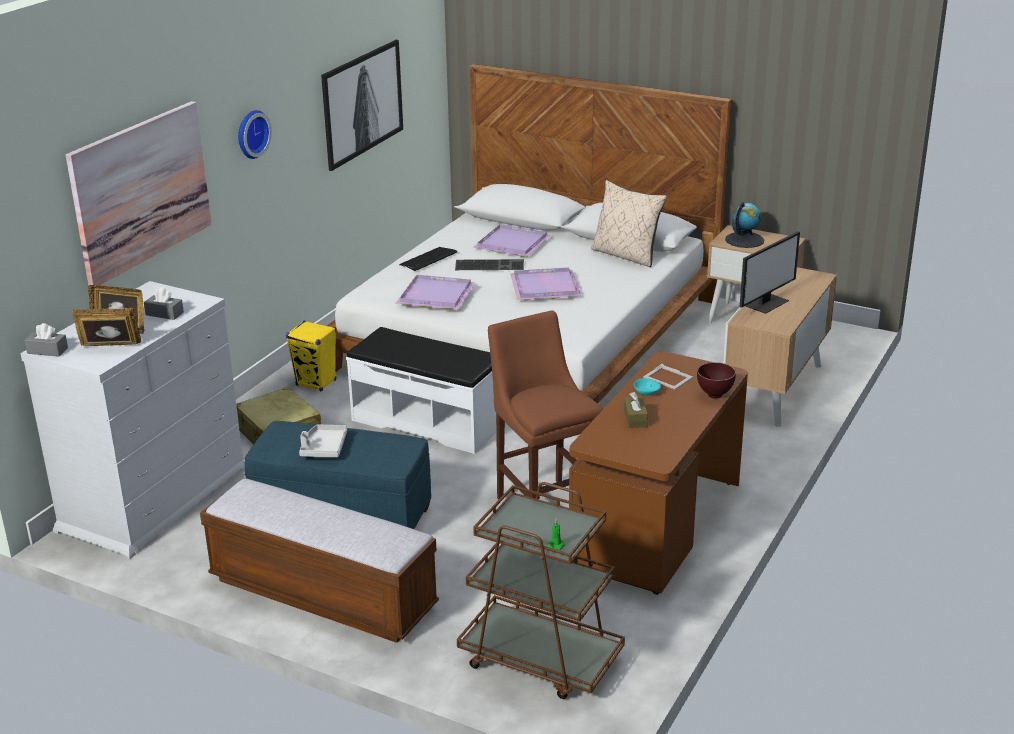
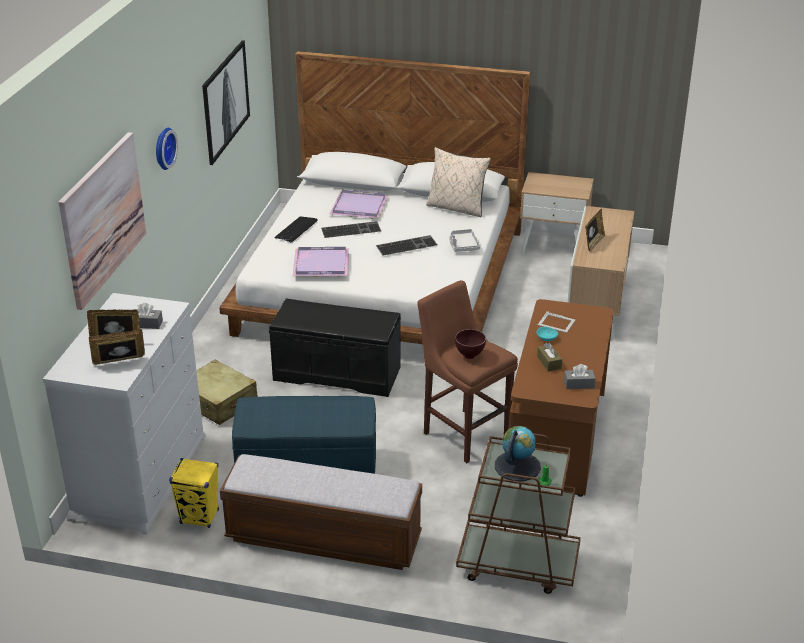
camera: 15 degrees left, 5 degrees up
(47, 351) = (66, 373): grey tissue box -> grey tissue box (579, 384)
(316, 383) = (226, 349): yellow speaker -> yellow speaker (200, 517)
(324, 448) = (295, 417): grey tray -> grey tray (463, 245)
(428, 422) = (337, 373): white bench -> black bench
(546, 286) = (407, 245): purple tray -> keyboard
(713, 395) = (598, 334): brown bowl -> brown bowl (469, 356)
(744, 240) = (547, 185): globe -> globe (517, 466)
(766, 303) = (593, 243): monitor -> picture frame

